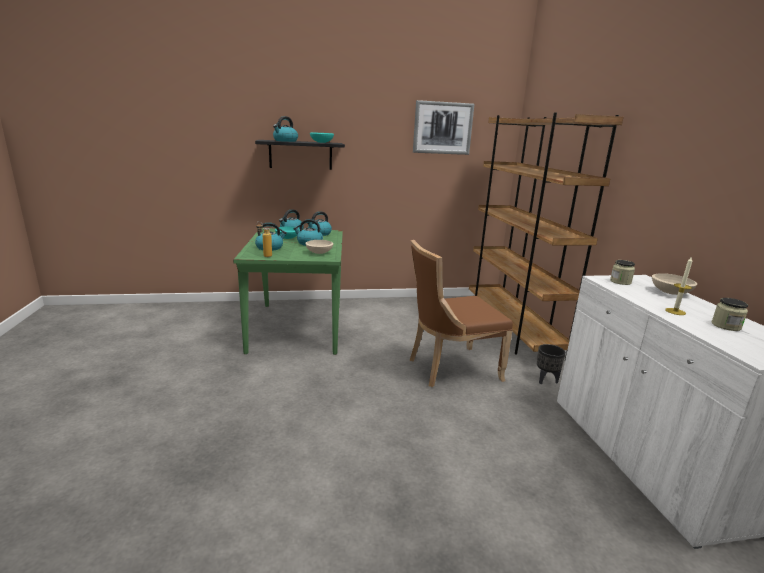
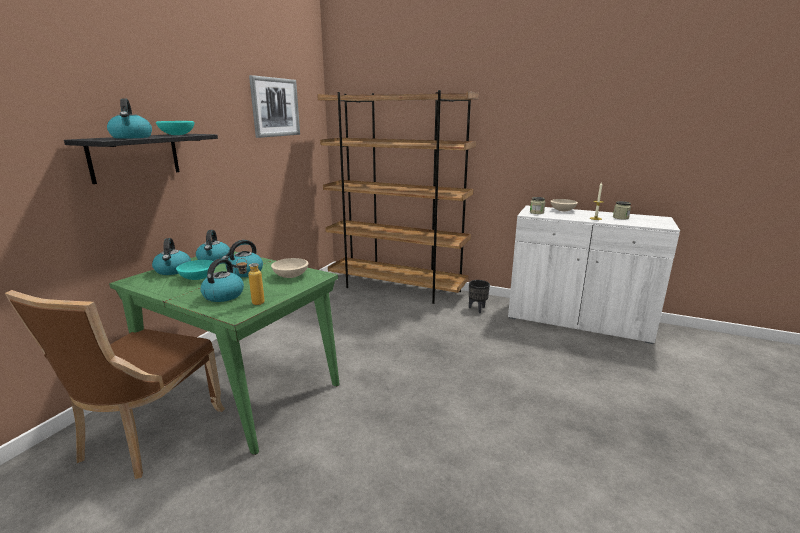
camera: 55 degrees left, 0 degrees up
(450, 368) = (427, 336): brown chair -> brown chair (147, 436)

